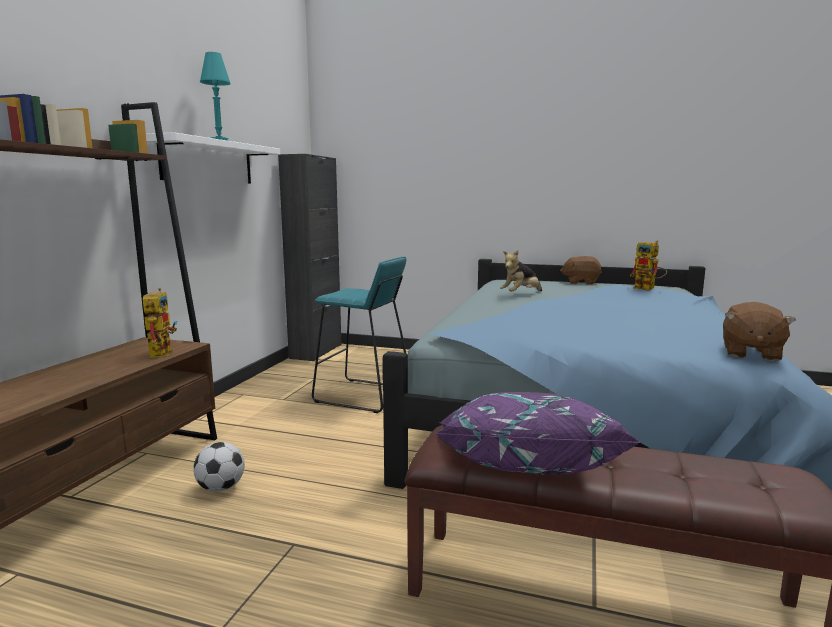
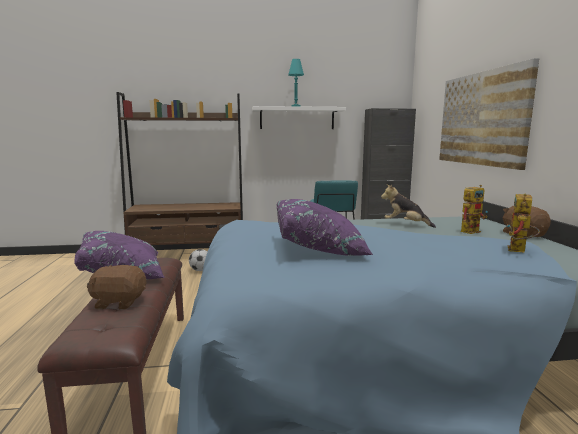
camera: 65 degrees right, 0 degrees up
(161, 352) = (219, 207): toy robot -> toy robot (471, 230)
(472, 176) = (481, 119): none -> picture
(624, 322) = (319, 248): none -> purple pillow
(750, 353) = (249, 282): brown plush toy -> brown plush toy (119, 302)

